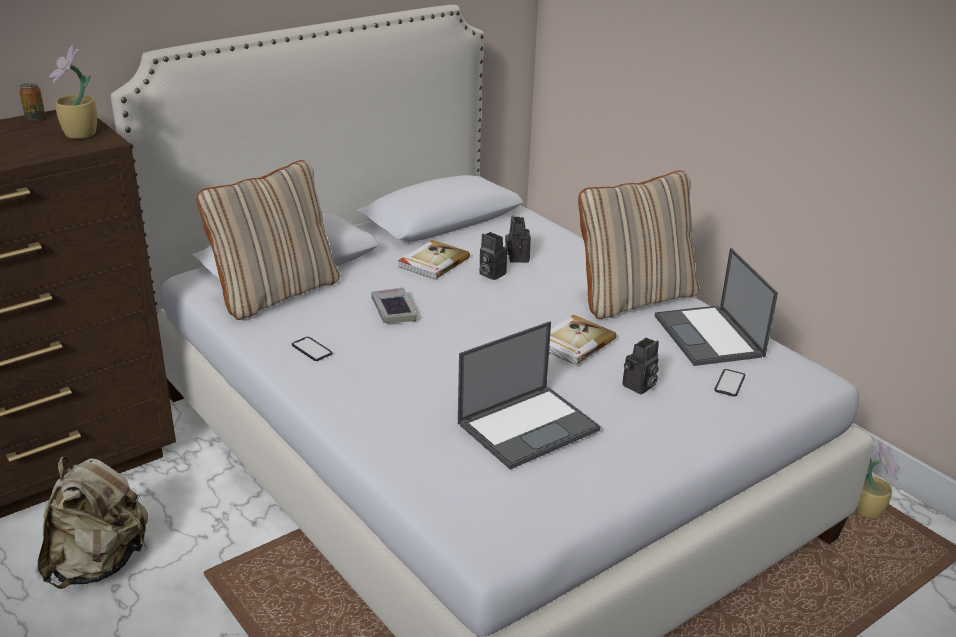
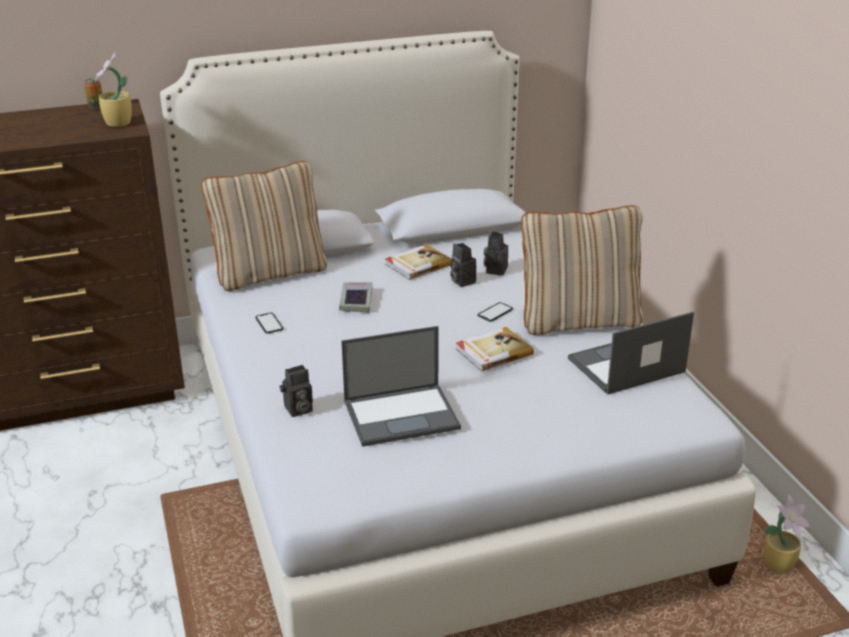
camera: 20 degrees right, 0 degrees up
(98, 564) = (88, 472): beige backpack -> none
(639, 387) = (525, 399): camera -> camera (297, 410)
(709, 337) = (625, 366): laptop -> laptop turned 60 degrees clockwise
(729, 383) = (612, 410): phone -> phone (495, 312)

